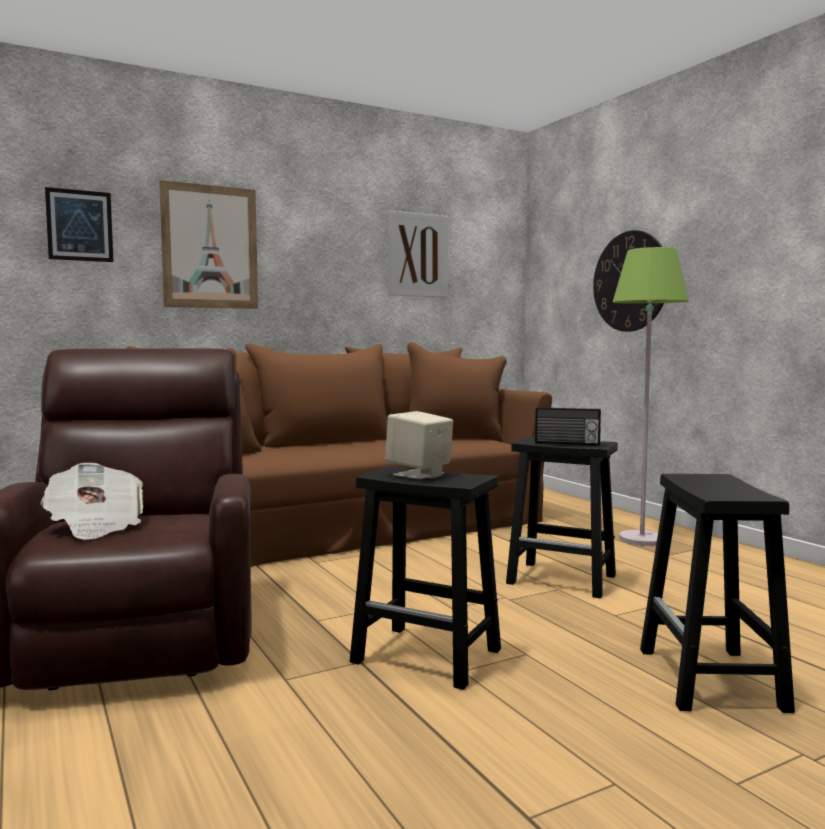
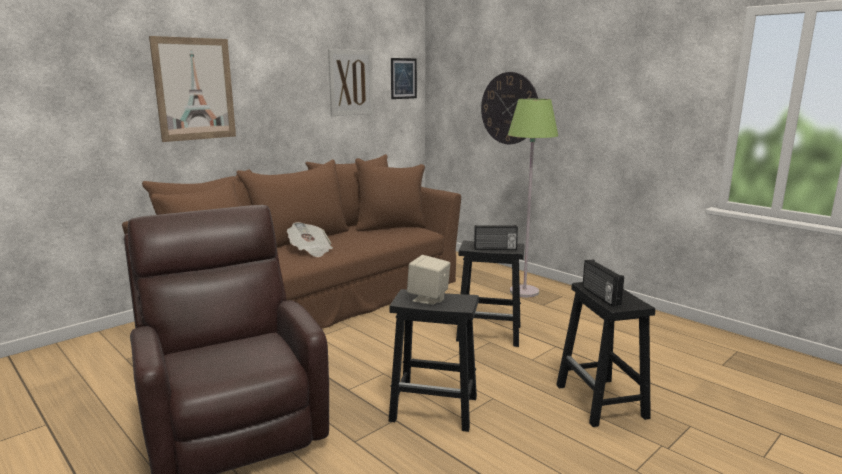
camera: 15 degrees left, 10 degrees up
(79, 225) = (85, 79): picture -> picture (403, 78)
(95, 526) = (210, 360): newspaper -> newspaper (310, 251)
(697, 486) = (600, 296): none -> radio

